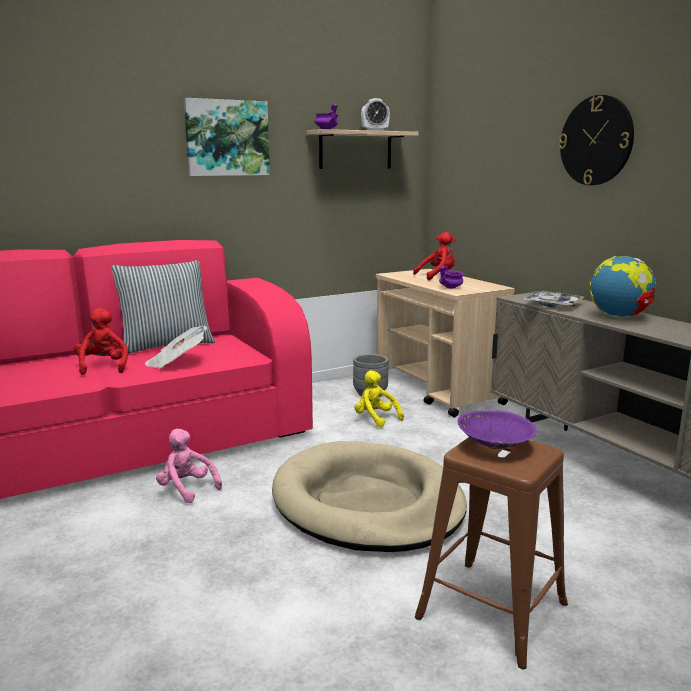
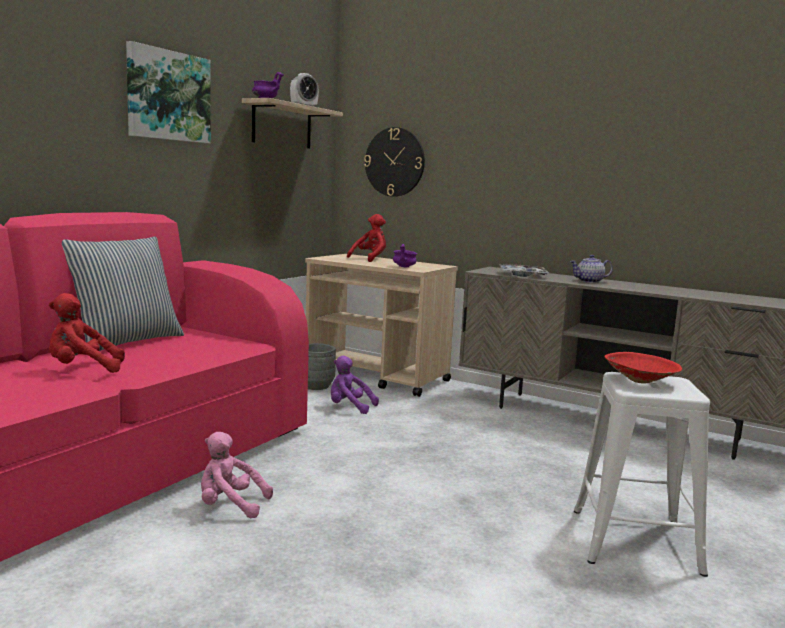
camera: 30 degrees left, 5 degrees down
(103, 367) = (82, 369): red plush toy -> red plush toy turned 60 degrees counterclockwise
(176, 363) = (175, 357): newspaper -> none
(367, 503) = (434, 481): beige dog bed -> none
(375, 419) = (349, 407): yellow plush toy -> purple plush toy
(492, 610) = (635, 540): brown stool -> white stool
(495, 446) = (641, 381): purple bowl -> red bowl
(596, 140) = (541, 129): wall clock -> wall clock (394, 162)
(619, 317) = (589, 281): globe -> teapot

